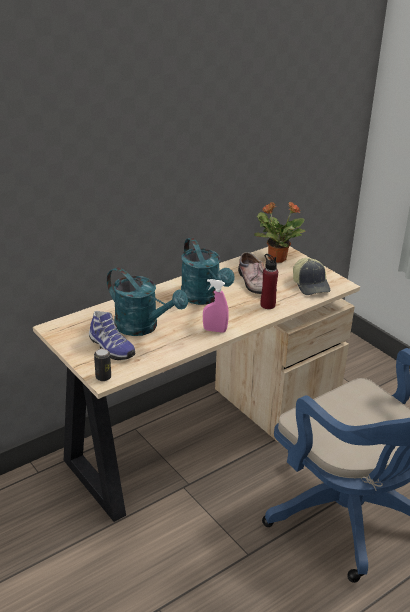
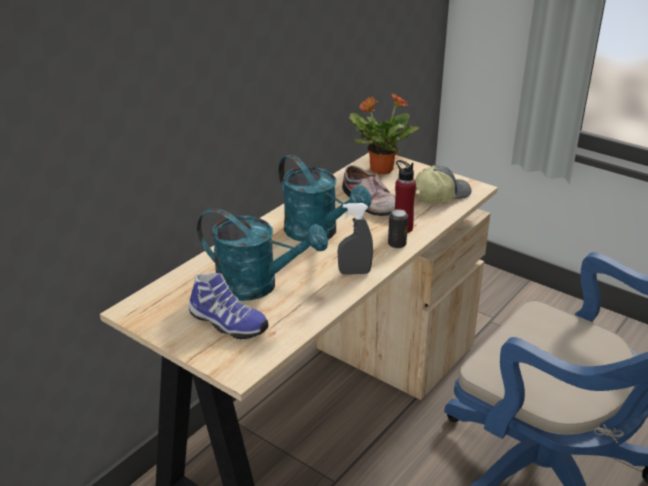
camera: 15 degrees left, 0 degrees up
(103, 377) = (237, 368): can -> can (397, 244)
(215, 330) = (354, 272): pink spray bottle -> grey spray bottle
(311, 285) = (440, 195): cap -> cap turned 90 degrees counterclockwise

